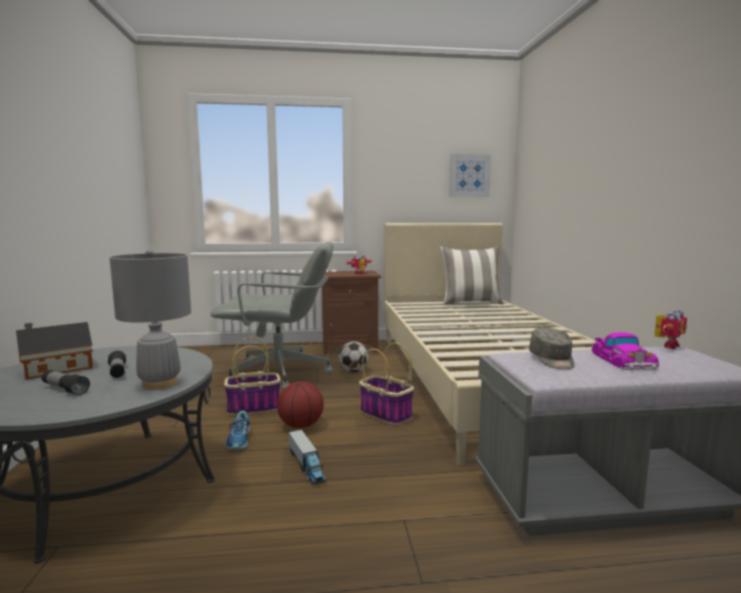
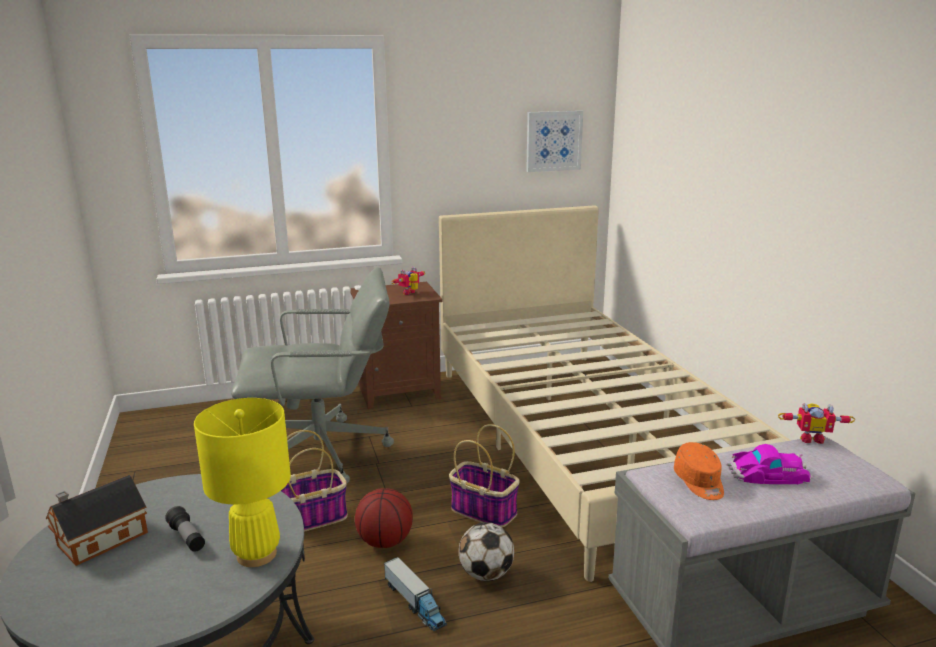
camera: 10 degrees left, 10 degrees up
(65, 389) = (144, 579): flashlight -> none
(160, 383) = (257, 554): grey table lamp -> yellow table lamp
(240, 439) = (317, 574): shoe -> none
(353, 371) = (419, 438): football -> football (486, 574)
(470, 303) = (559, 321): pillow -> none
(552, 360) = (699, 482): grey cap -> orange cap
(621, 359) = (768, 473): toy car -> toy car turned 75 degrees counterclockwise
(666, 345) = (811, 438): toy robot -> toy robot turned 60 degrees clockwise

